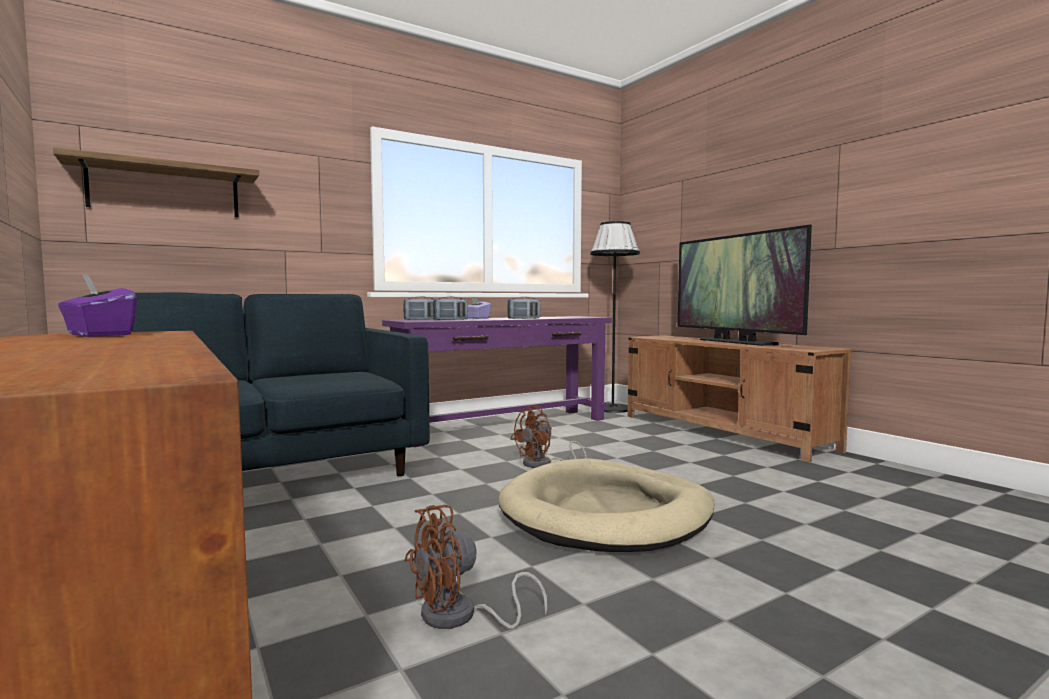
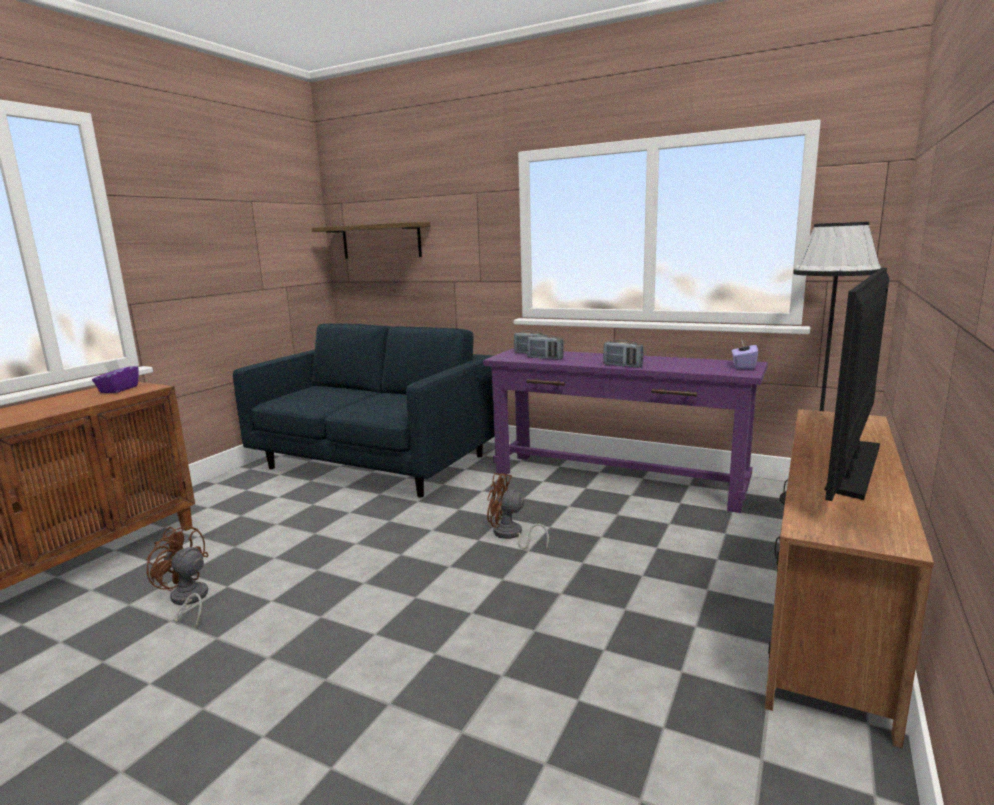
camera: 60 degrees right, 10 degrees up
(476, 318) = (592, 356): purple tissue box -> purple tissue box (743, 366)
(606, 513) = (400, 601): beige dog bed -> none

